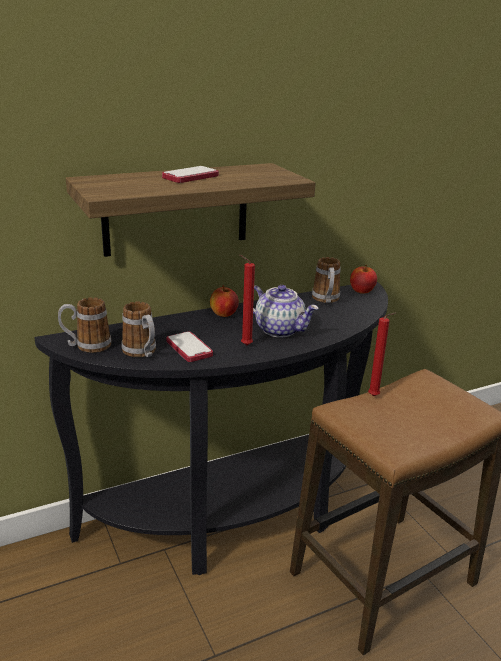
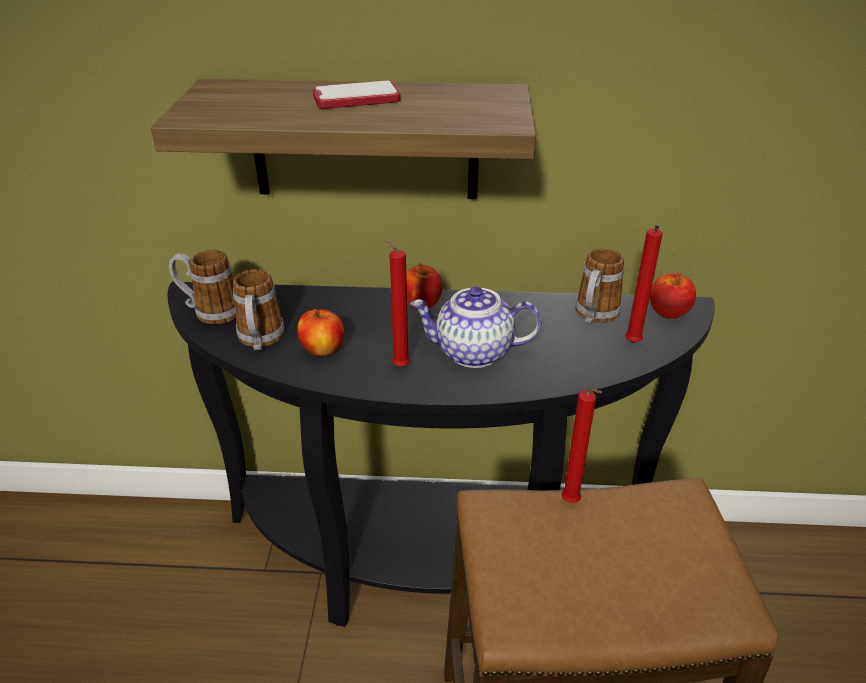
camera: 30 degrees right, 10 degrees up
(189, 348) = (323, 349): phone -> apple
(280, 330) = (473, 352): teapot -> teapot turned 120 degrees clockwise
(358, 308) = (632, 344): none -> red candle

